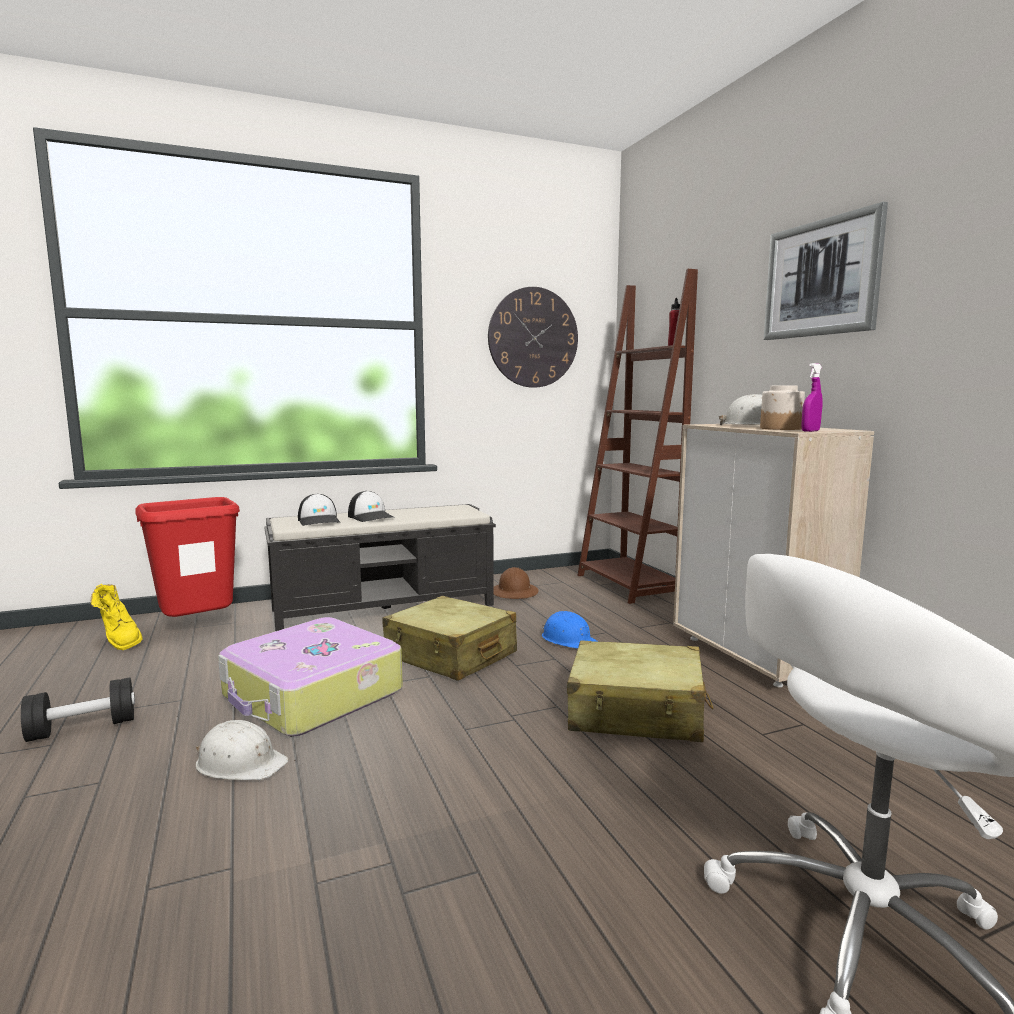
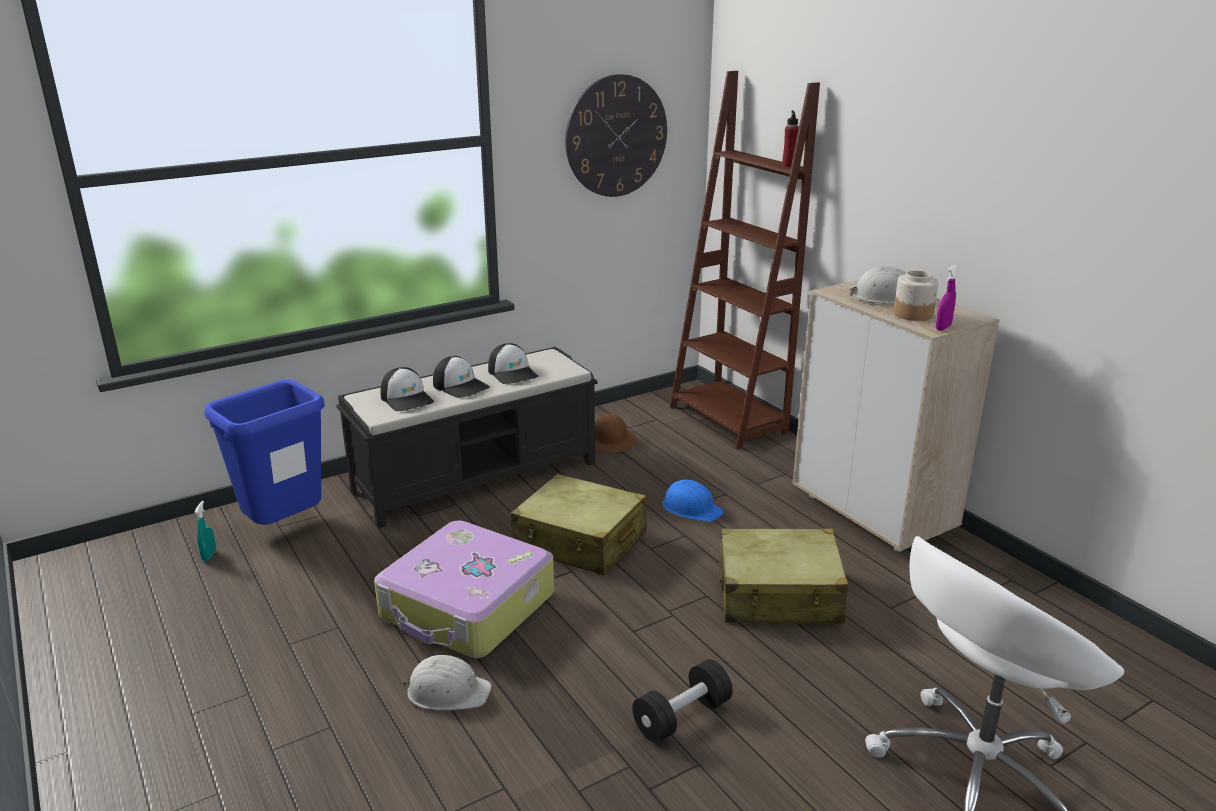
camera: 10 degrees left, 15 degrees up
(83, 728) = (265, 672): black dumbbell -> black dumbbell (682, 717)
(119, 641) = (209, 555): yellow boot -> turquoise spray bottle
(199, 628) = (286, 528): red trash can -> blue trash can
(421, 513) = (513, 373): none -> cap
(821, 278) = (958, 145): picture -> none

